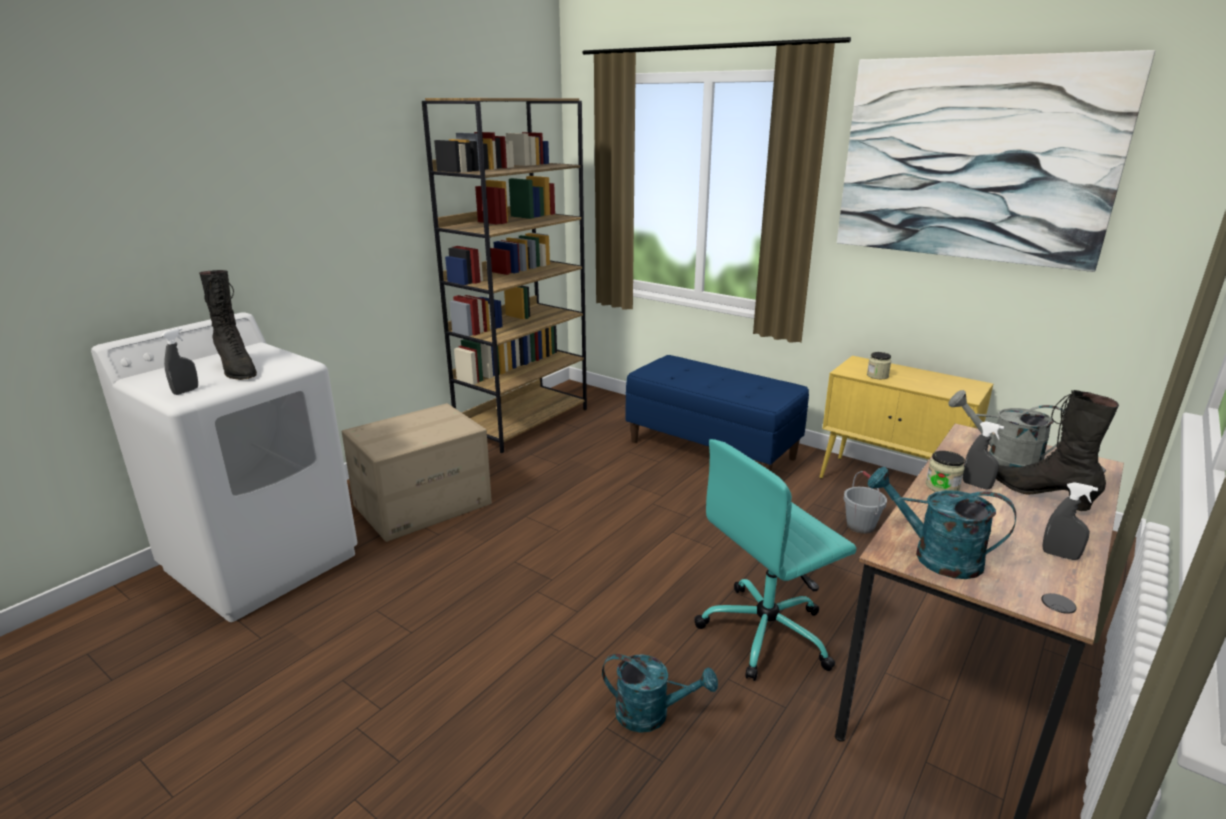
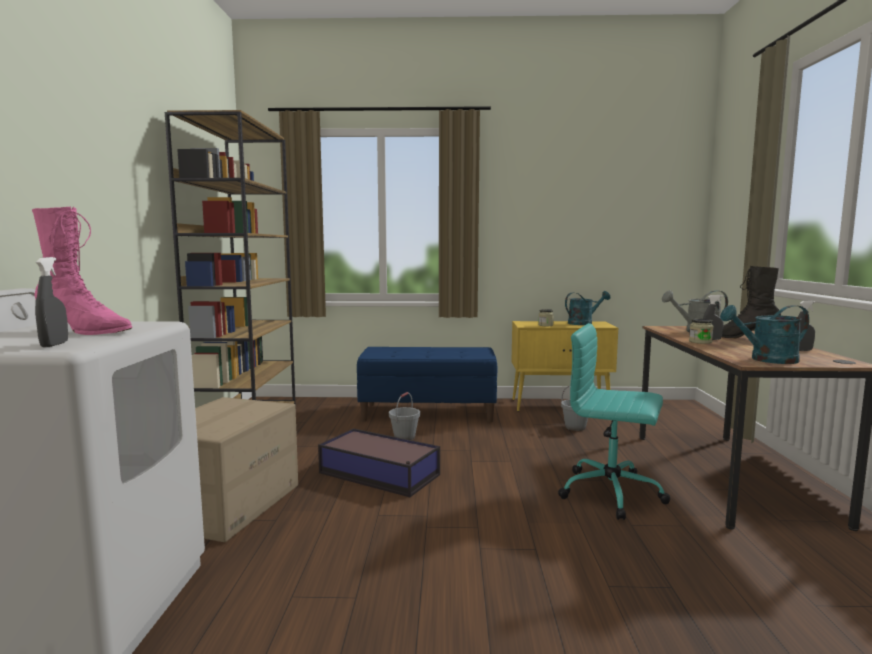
camera: 35 degrees left, 15 degrees down
(237, 370) = (84, 331): black boot -> pink boot
(568, 516) = (380, 474): none -> storage box
(645, 477) = (404, 437): none -> grey bucket
(652, 714) = (622, 564): turquoise watering can -> turquoise watering can (584, 323)
(767, 633) = (613, 493): turquoise office chair -> turquoise office chair turned 90 degrees clockwise
(973, 160) = (571, 183): picture -> none

